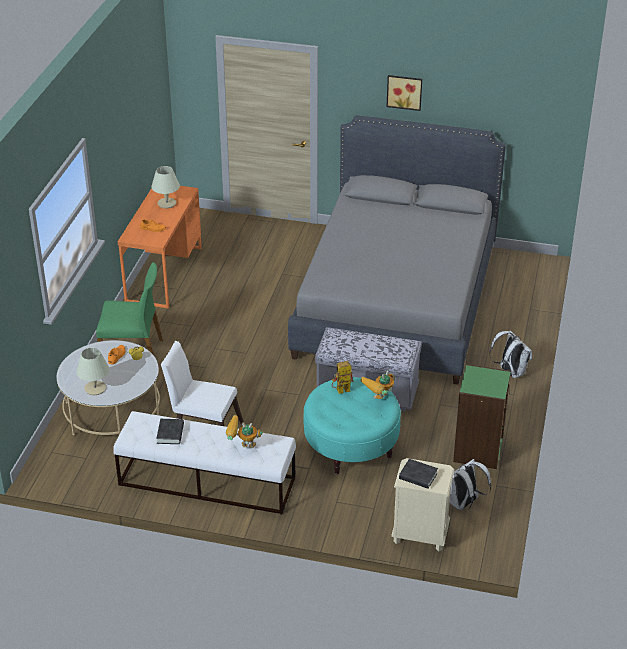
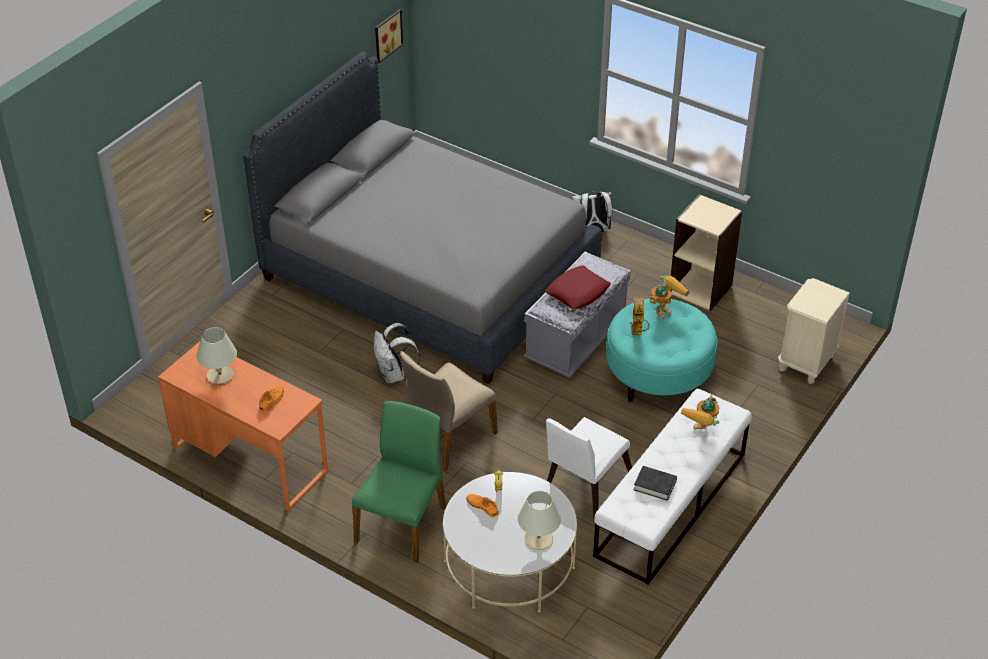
camera: 70 degrees left, 5 degrees up
(226, 352) = (448, 437): none -> beige chair
(363, 345) = (577, 292): none -> red pillow
(379, 401) = (665, 309): toy robot -> toy robot turned 105 degrees counterclockwise
(404, 91) = (283, 70): picture -> picture (386, 35)
(418, 476) = (818, 303): black book -> none
(463, 503) = (772, 321): white backpack -> white backpack (394, 375)
(478, 450) = (701, 289): green bookcase -> beige bookcase

